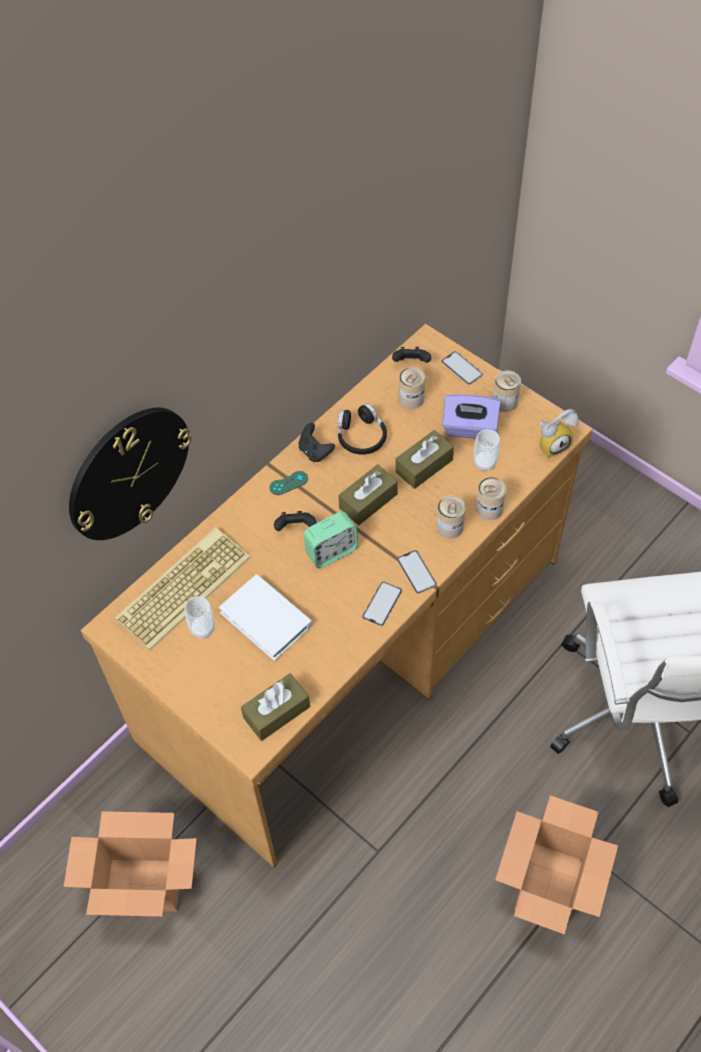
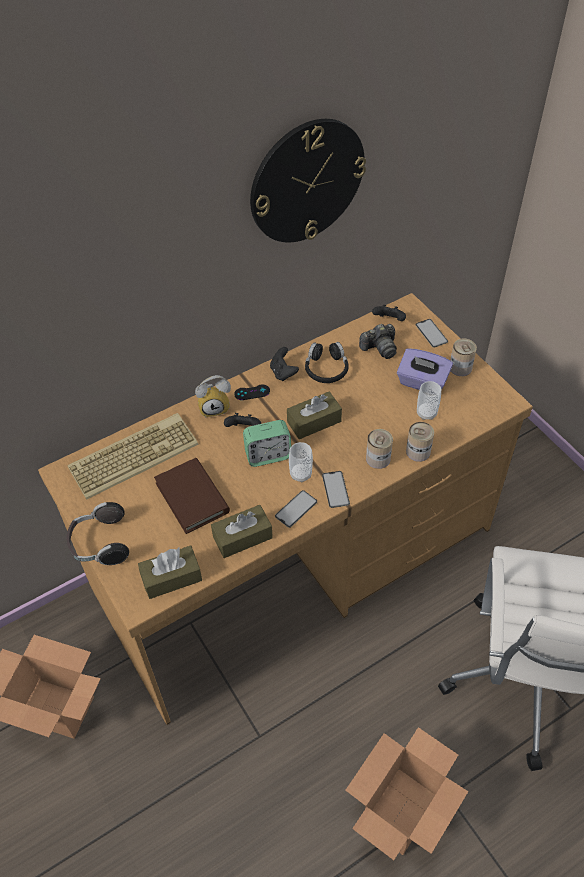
camera: 15 degrees right, 5 degrees down
(128, 473) = (97, 338): wall clock -> wall clock (306, 181)
(184, 696) = (100, 544): none -> headphones
(203, 629) = (136, 492): cup -> cup (300, 474)
(266, 619) = (192, 497): white book -> brown book
(288, 483) = (252, 392): green game controller -> black game controller
(411, 398) = (380, 348): can -> camera
(424, 466) = (372, 404): brown tissue box -> brown tissue box (242, 537)
(552, 443) = (492, 410): alarm clock -> alarm clock (215, 407)

